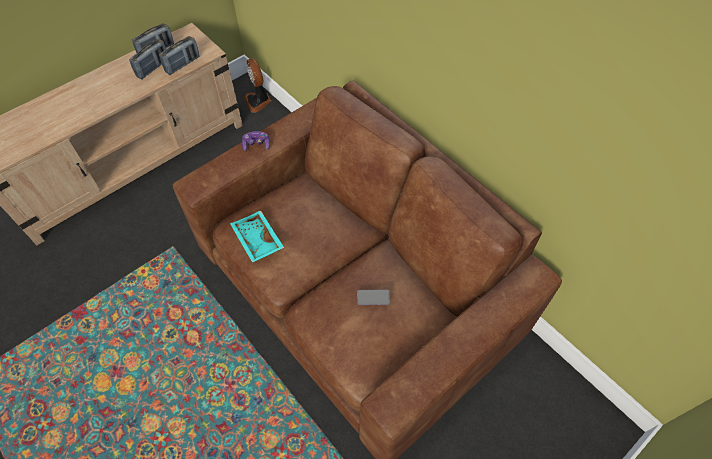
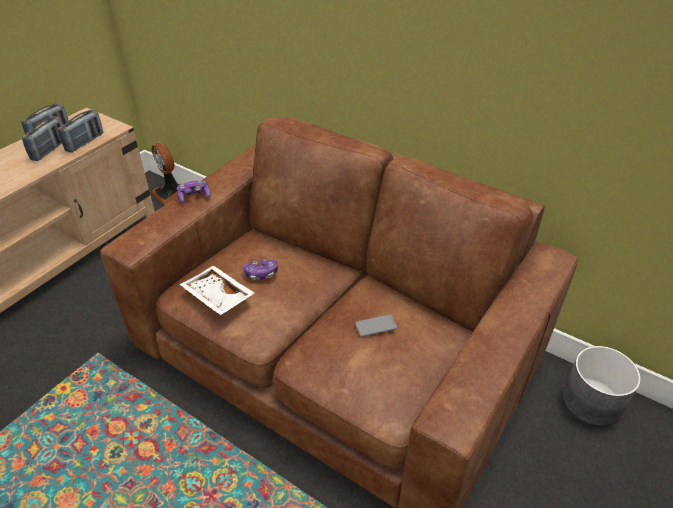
camera: 15 degrees left, 15 degrees down
(256, 240) = (216, 297): turquoise tray -> white tray
(297, 225) = (261, 273): none -> game controller
(553, 386) = (592, 402): none -> grey planter

